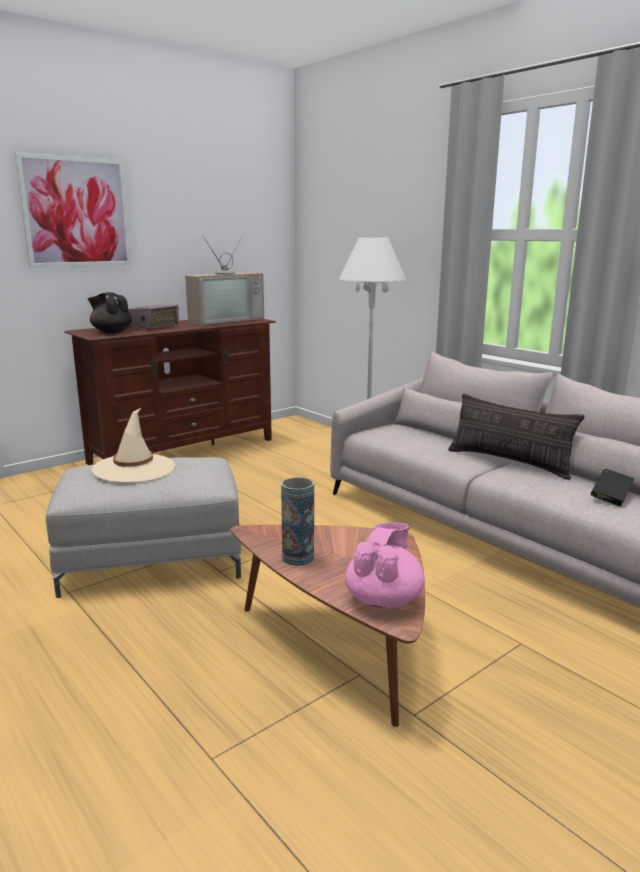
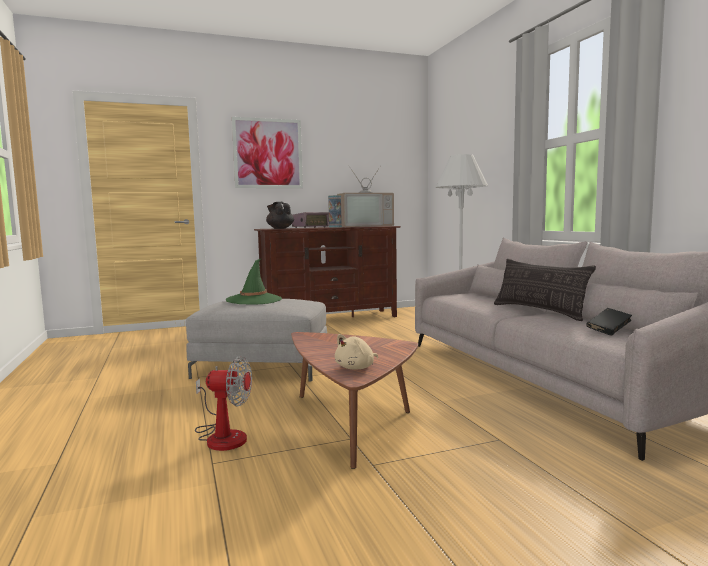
camera: 20 degrees right, 10 degrees down
(134, 469) = (254, 300): beige hat -> green hat
(189, 704) = (222, 436): none -> fan
(298, 557) = (320, 346): vase -> vase (335, 227)
(384, 599) = (356, 368): pink teapot -> beige plush toy

